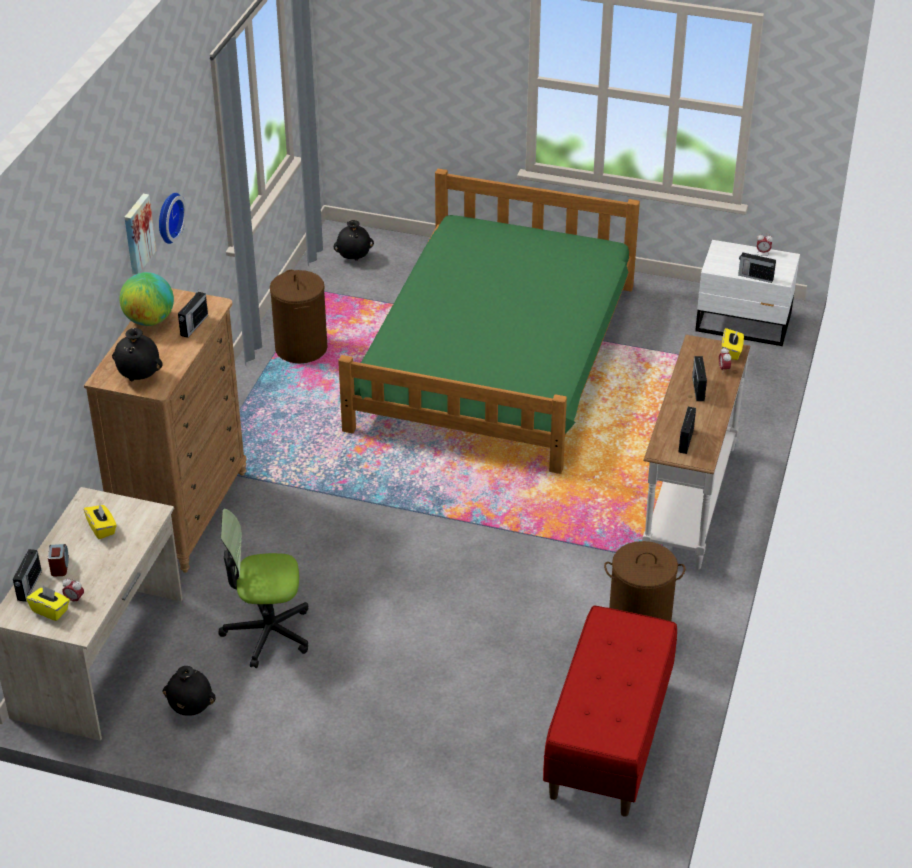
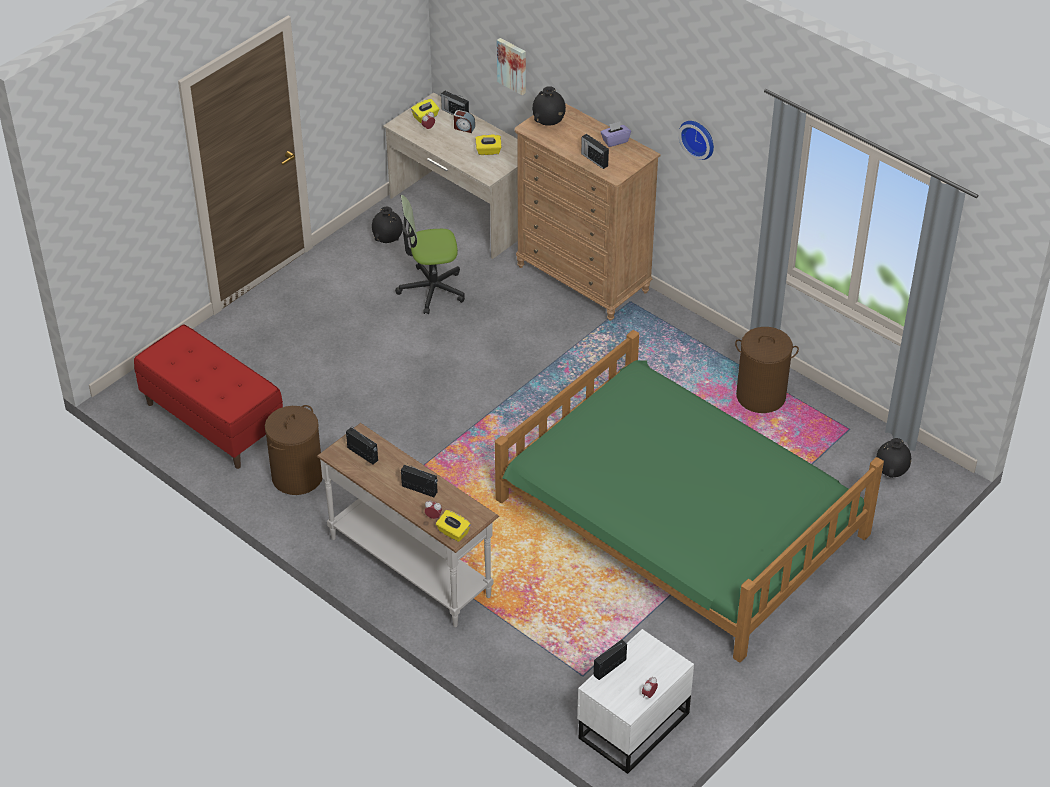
camera: 115 degrees right, 5 degrees up
(137, 233) = (656, 99): picture -> picture (513, 65)
(149, 320) = (615, 141): globe -> purple tissue box
(267, 632) = (431, 289): office chair -> office chair turned 120 degrees counterclockwise

